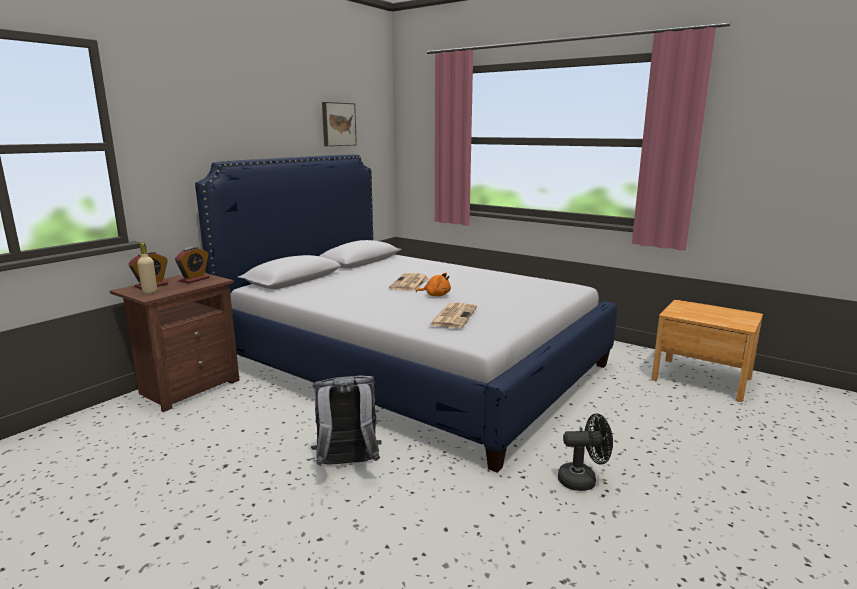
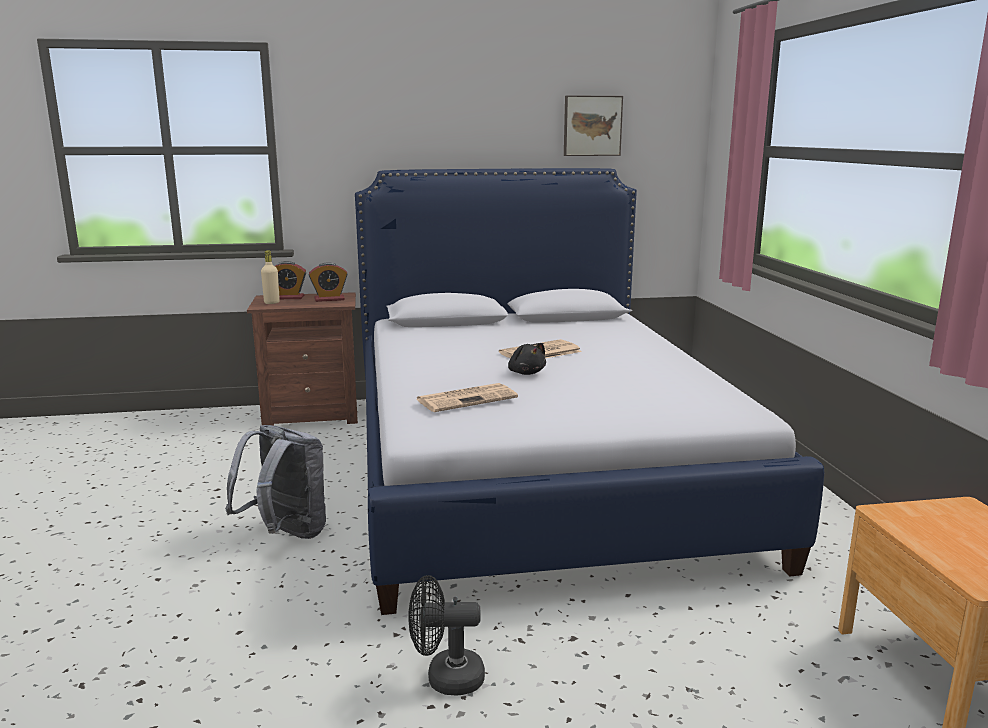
camera: 45 degrees right, 0 degrees up
(436, 295) = (526, 373): orange plush toy -> black plush toy
(583, 480) = (445, 678): black fan -> black fan turned 135 degrees clockwise

